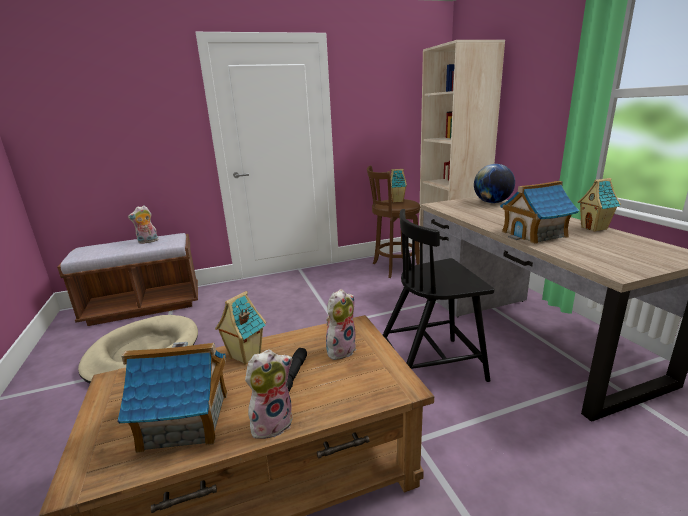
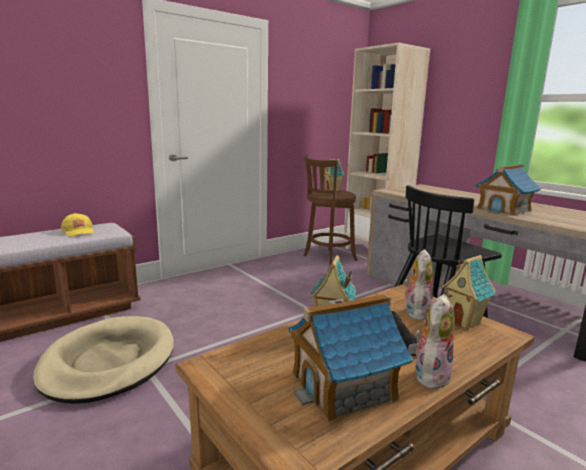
camera: 20 degrees left, 5 degrees down
(147, 242) = (78, 231): plush toy -> yellow cap
(492, 202) = (433, 189): globe -> none
(594, 228) = (540, 205): toy house -> toy house (464, 322)

